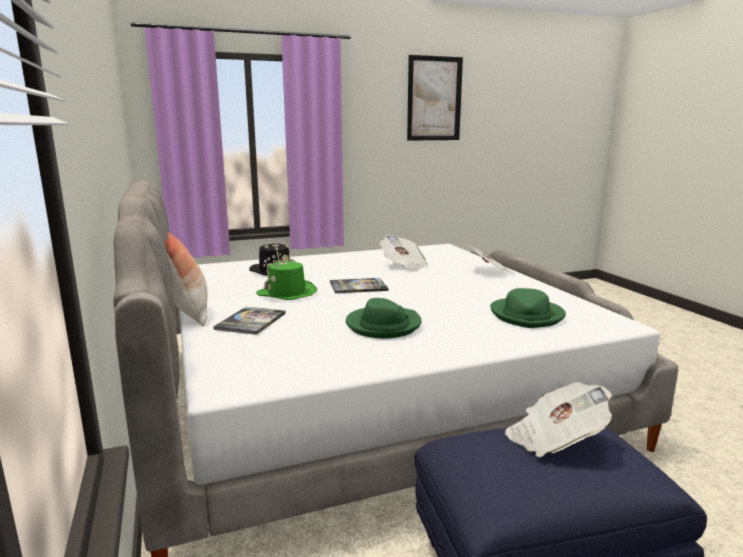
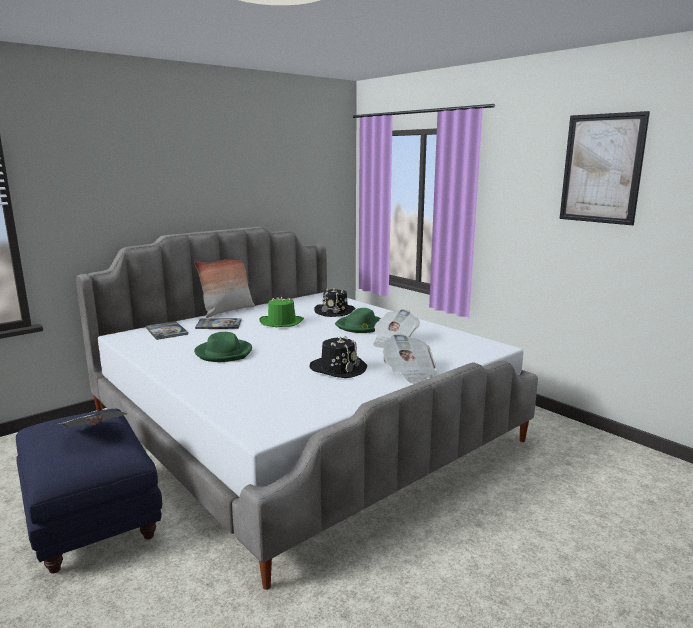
camera: 70 degrees right, 0 degrees up
(358, 286) = (313, 336): book -> book (166, 331)
(467, 288) = (338, 368): none -> black hat
(527, 315) = (269, 394): green hat -> green hat (361, 326)

